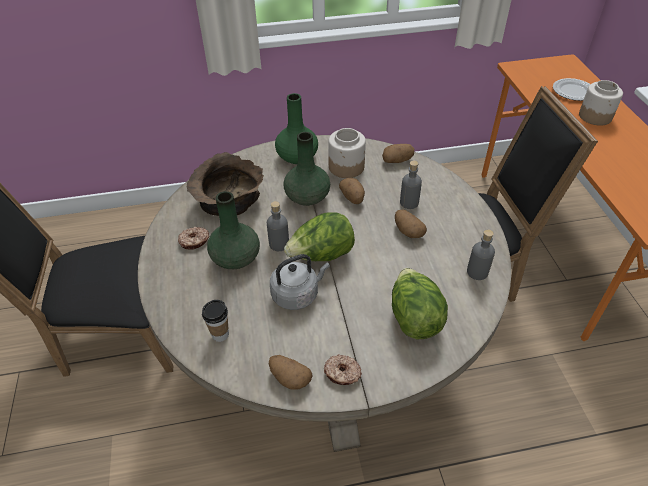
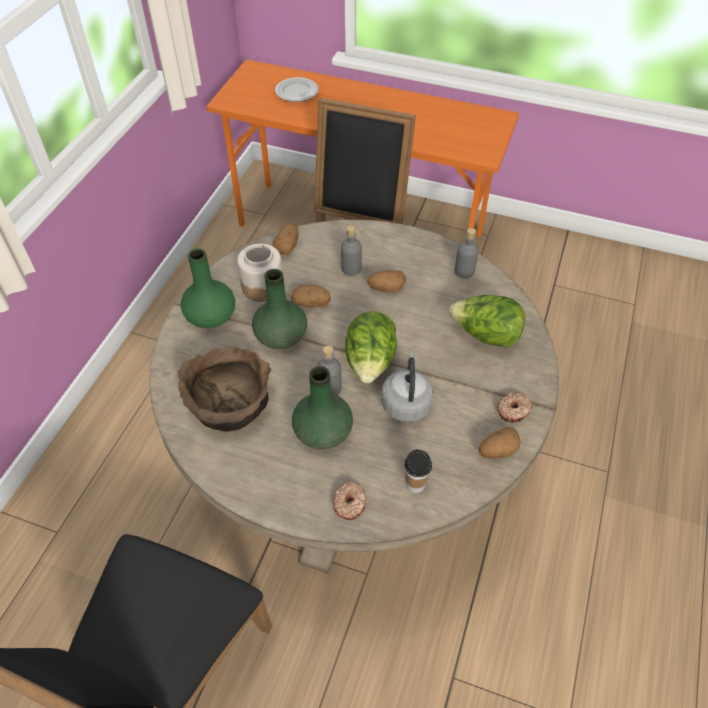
camera: 60 degrees left, 5 degrees up
(194, 241) = (269, 459): donut -> donut (350, 504)
(595, 116) = (340, 101): jar -> none

